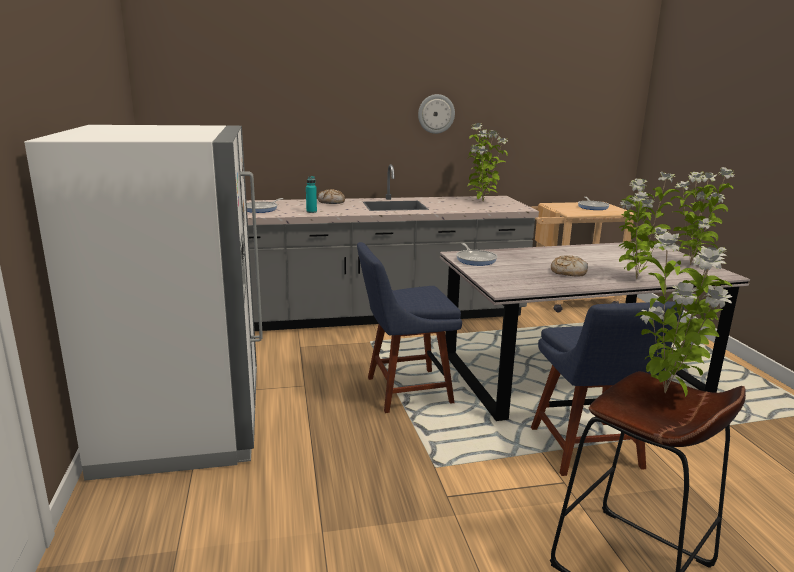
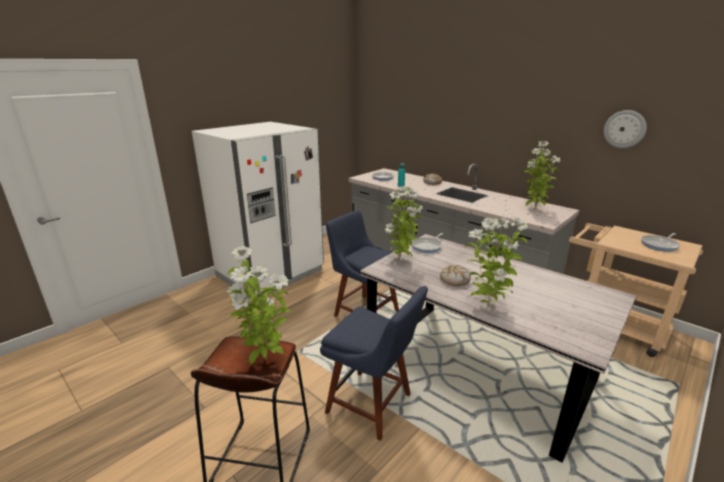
camera: 55 degrees right, 5 degrees up
(436, 114) = (524, 128): wall clock -> wall clock (624, 129)
(588, 451) = (373, 405): blue chair -> blue chair turned 105 degrees counterclockwise
(690, 264) = (589, 326): potted plant -> potted plant (400, 260)

